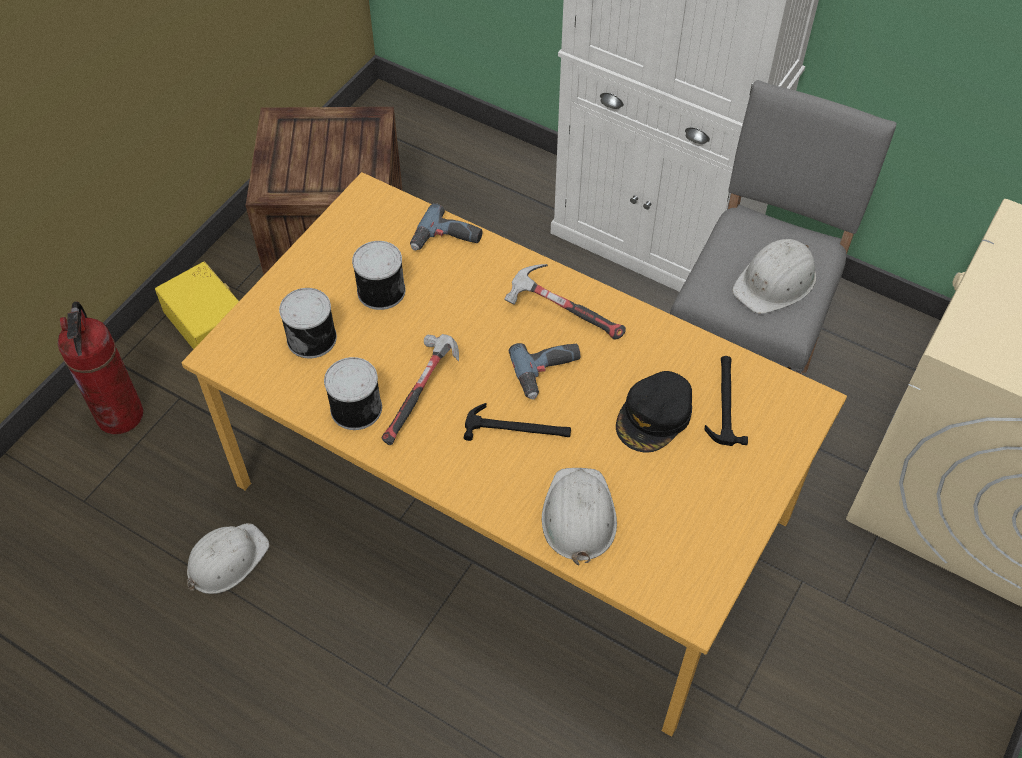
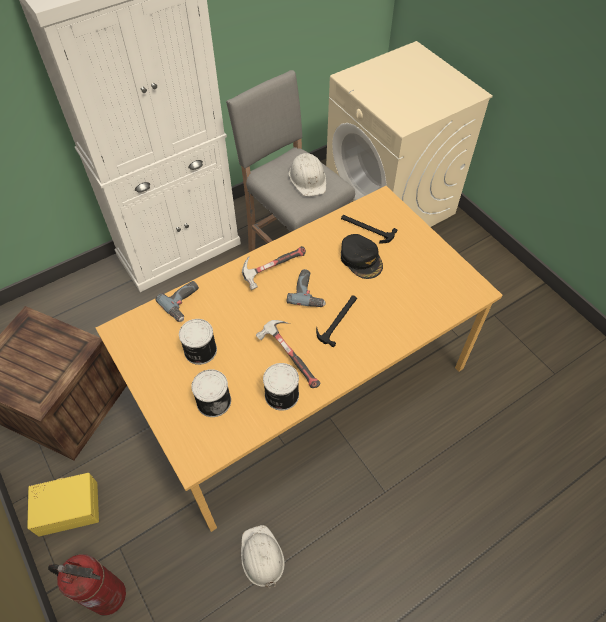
camera: 65 degrees left, 0 degrees up
(578, 516) = (406, 315): white hard hat -> none

